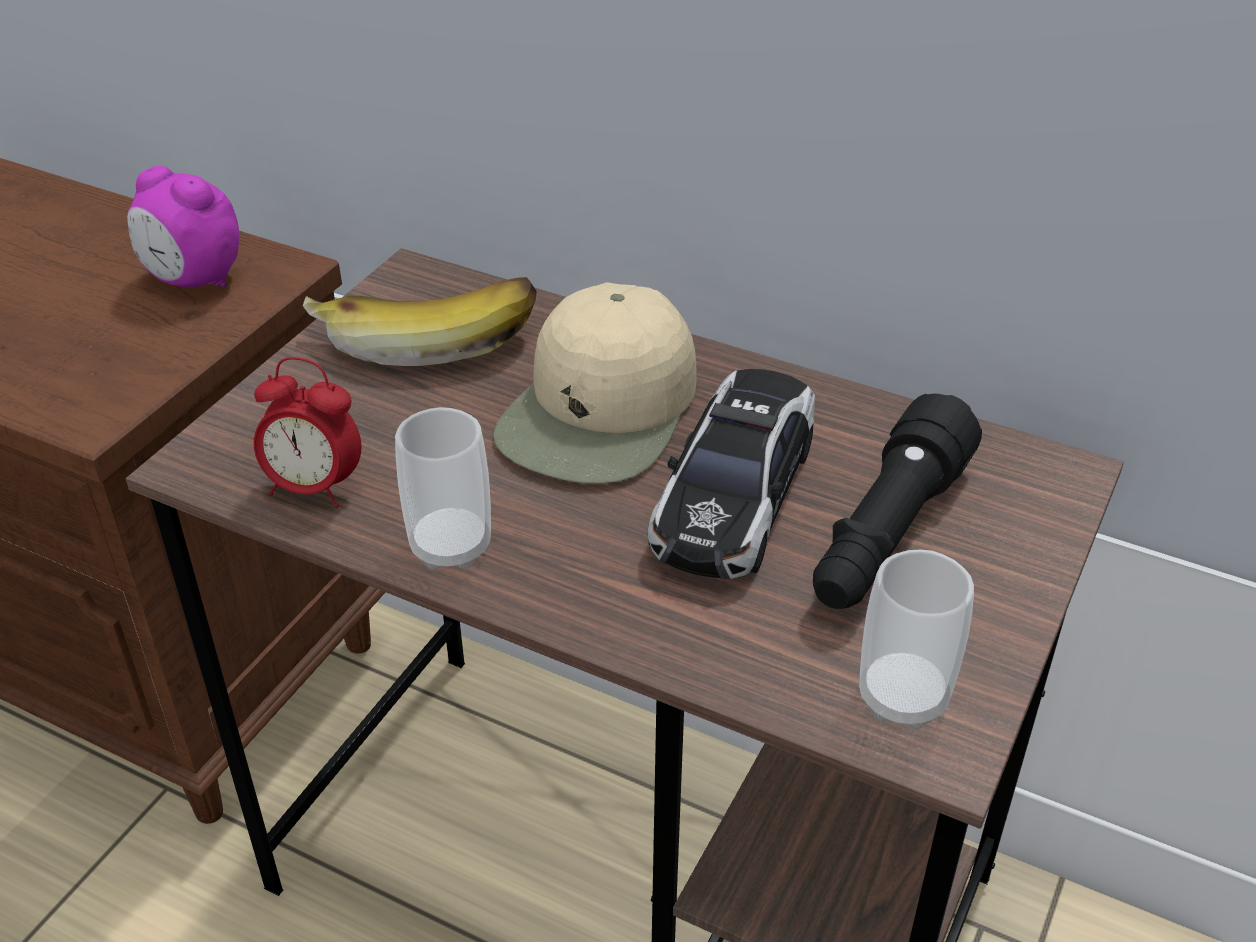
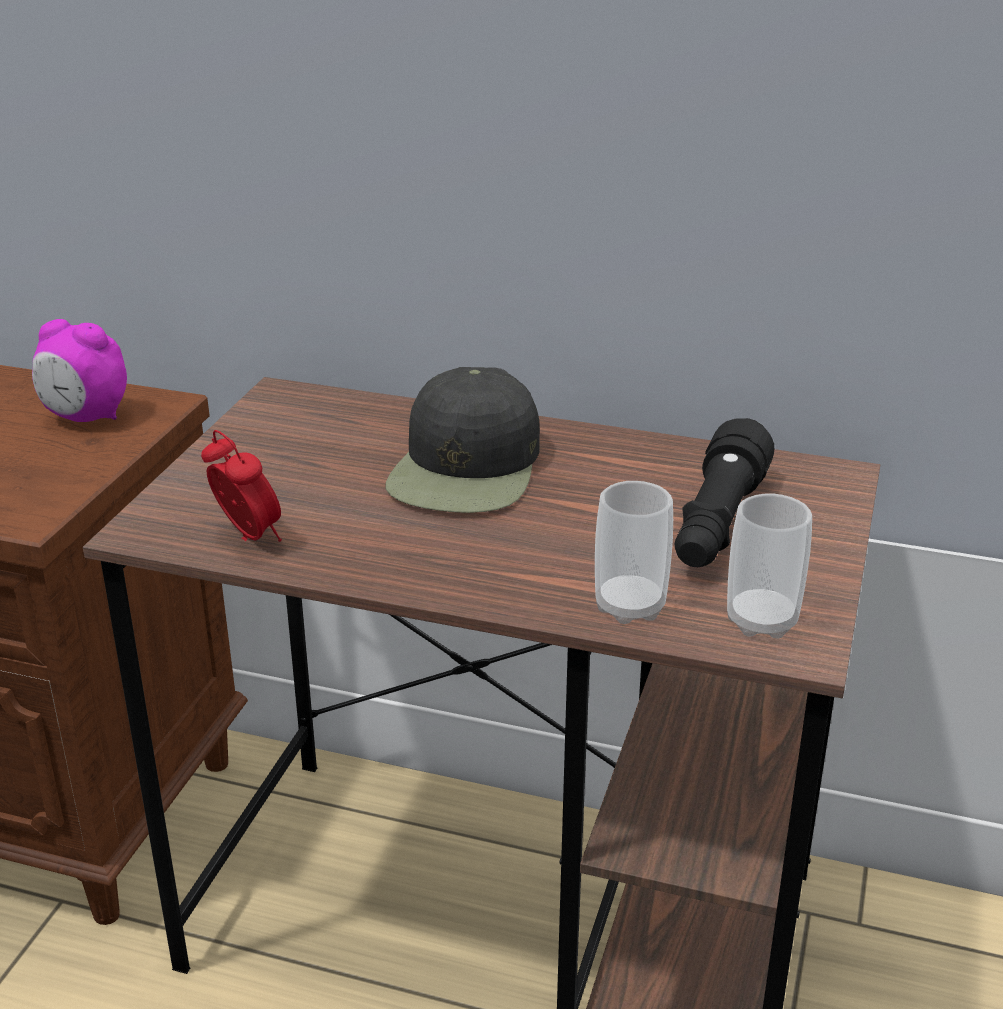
camera: 10 degrees left, 10 degrees down
(314, 488) = (248, 537): alarm clock -> alarm clock turned 135 degrees counterclockwise
(427, 335) = (307, 431): banana -> none
(451, 546) = (375, 564): cup -> cup (630, 606)
(600, 412) = (467, 468): beige cap -> black cap
(735, 494) = (592, 510): toy car -> none

